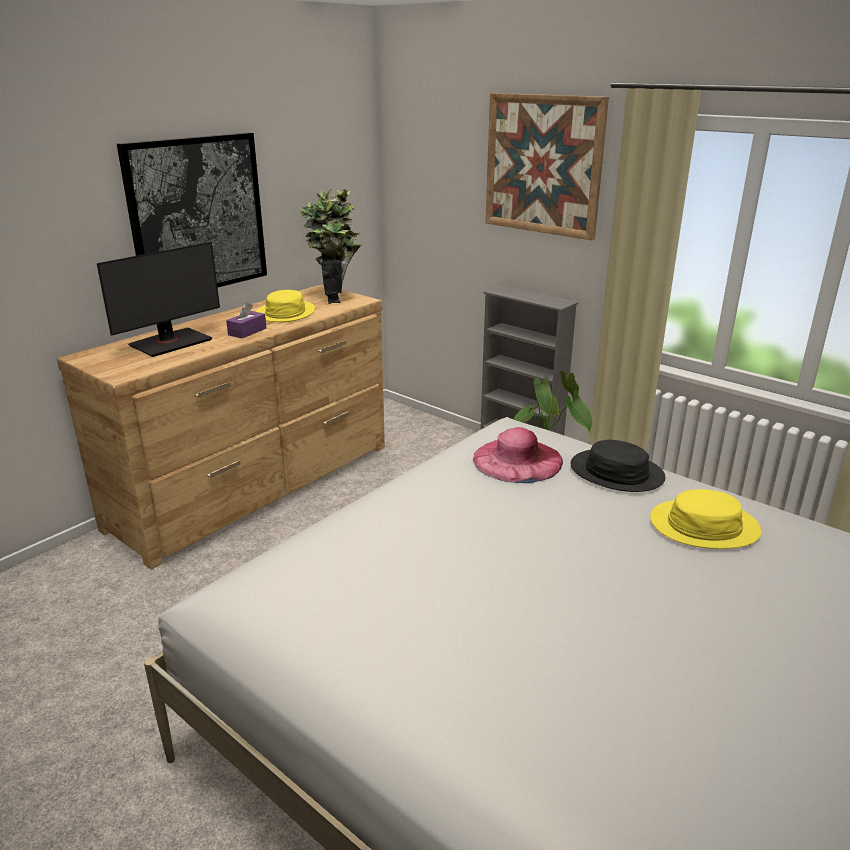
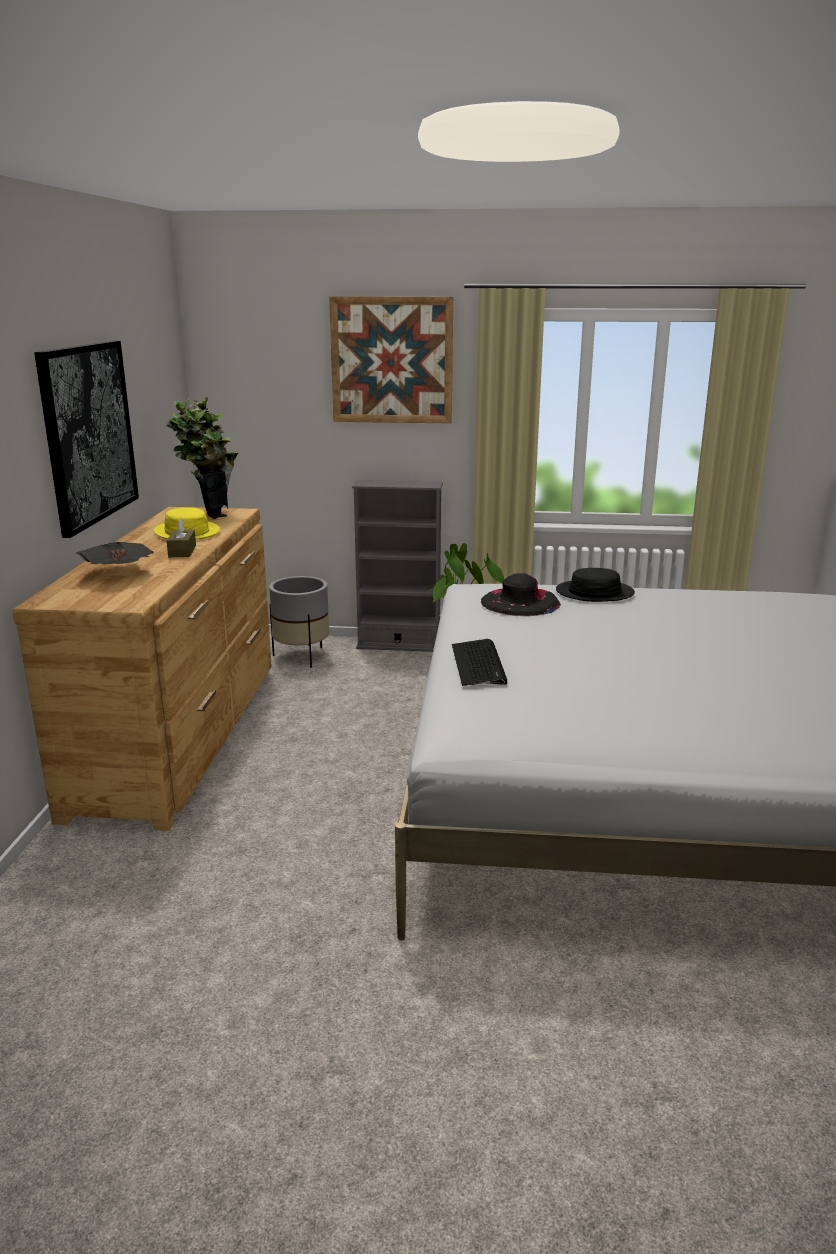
camera: 35 degrees left, 5 degrees down
(170, 342) = (119, 573): monitor -> newspaper
(247, 331) = (182, 551): purple tissue box -> brown tissue box
(360, 521) = (479, 664): none -> keyboard
(424, 443) = (302, 657): none -> grey planter
(517, 460) = (520, 602): pink hat -> black hat
(704, 526) = (688, 605): yellow hat -> none

